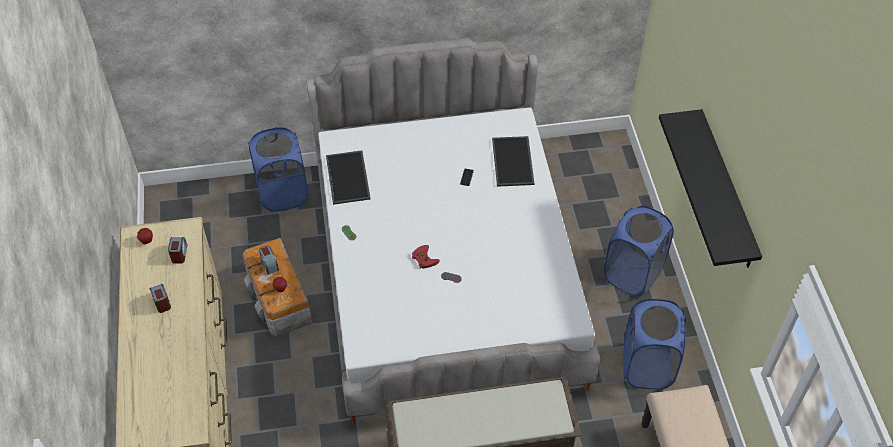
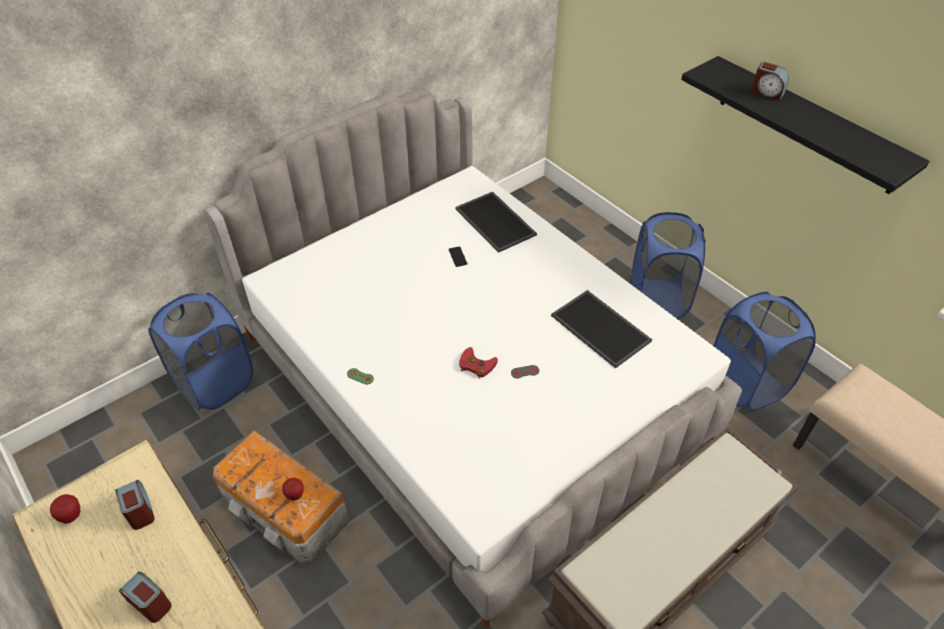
camera: 30 degrees left, 5 degrees down
(269, 265) = (260, 471): alarm clock -> alarm clock (767, 92)
(349, 178) = (316, 313): tray -> tray (602, 328)

